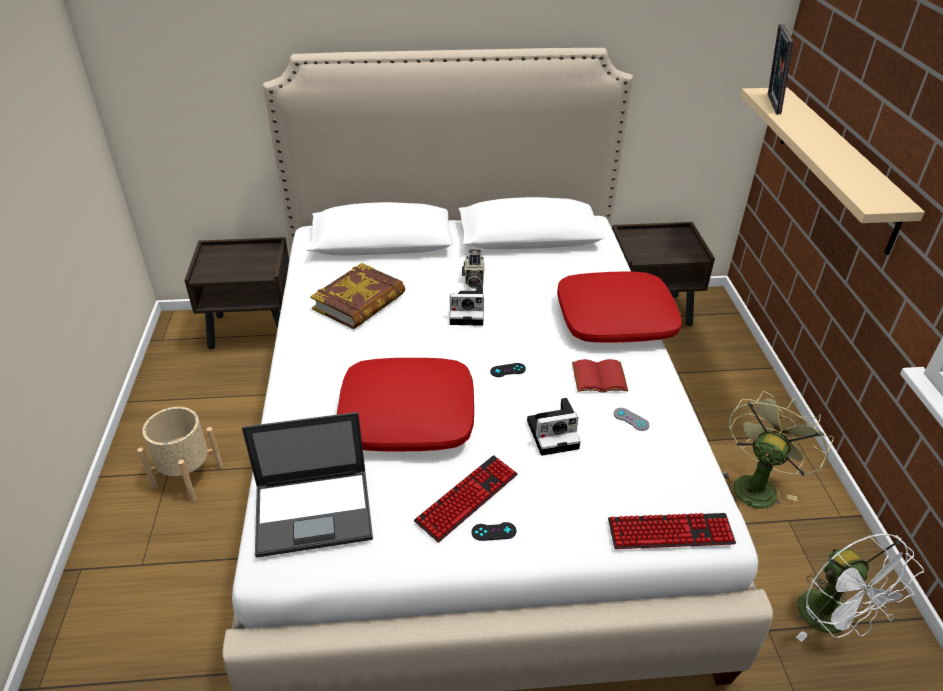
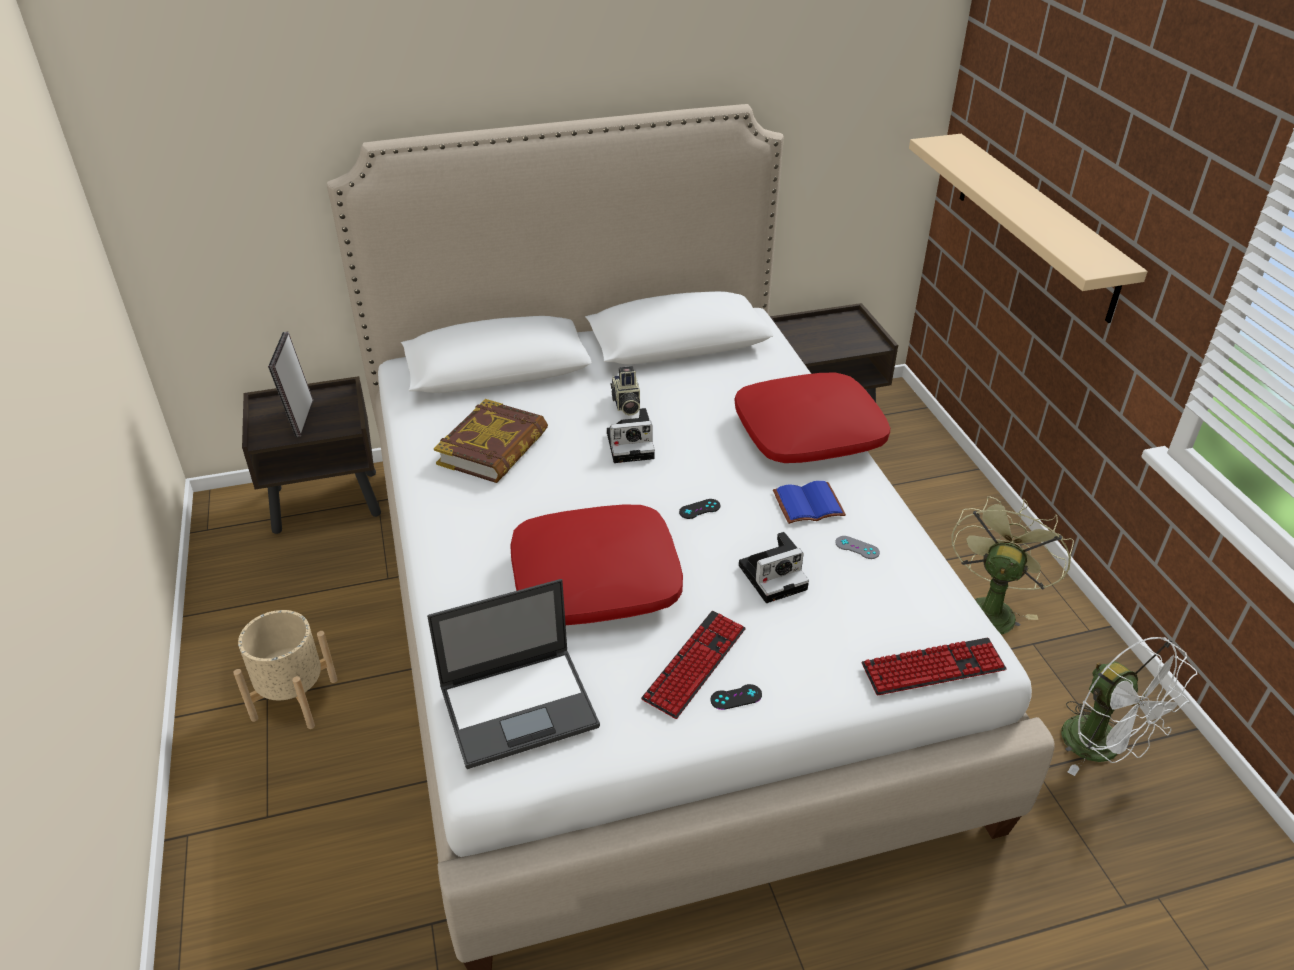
camera: 10 degrees left, 0 degrees up
(599, 377) = (808, 503): red book -> blue book
(770, 104) = (948, 156): picture frame -> picture frame (300, 418)

